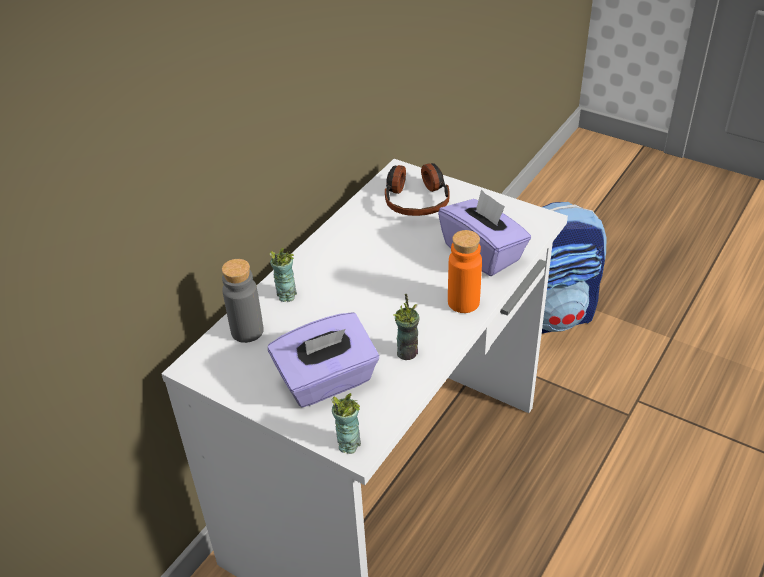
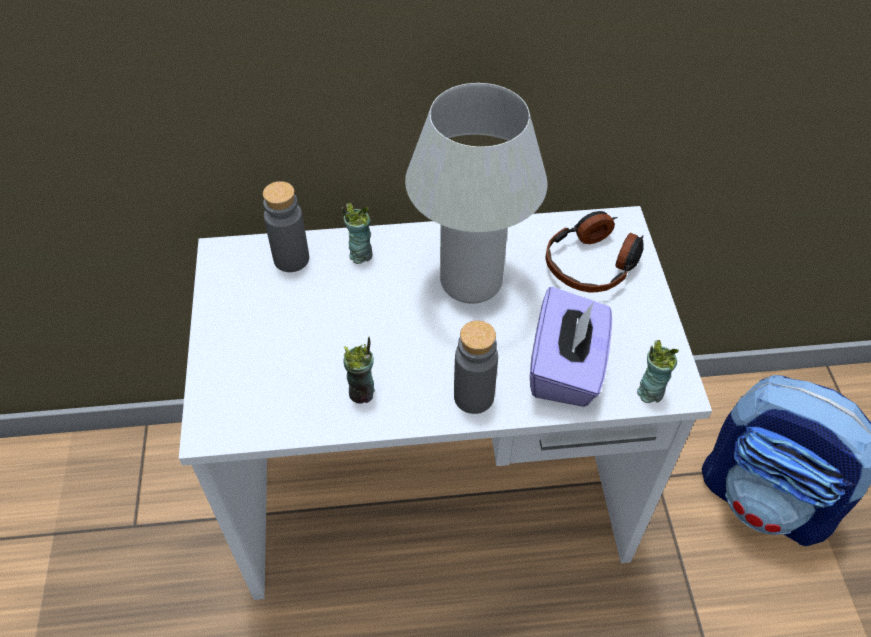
camera: 50 degrees right, 10 degrees up
(327, 381) = (274, 355): purple tissue box -> none
(348, 443) = (209, 420): cup -> cup (650, 392)
(371, 256) = (471, 281): none -> white table lamp
(463, 302) = (473, 397): orange bottle -> grey bottle

